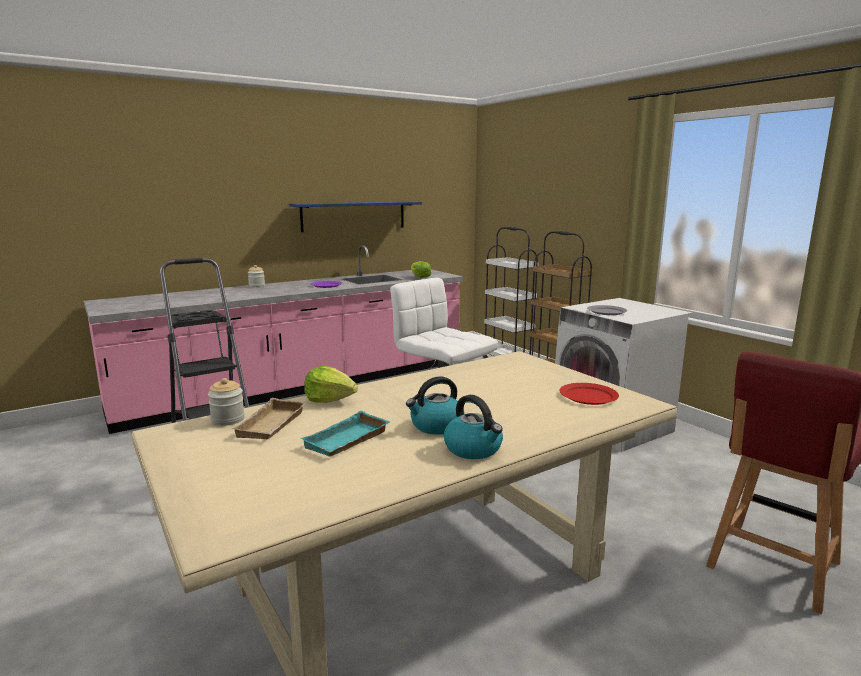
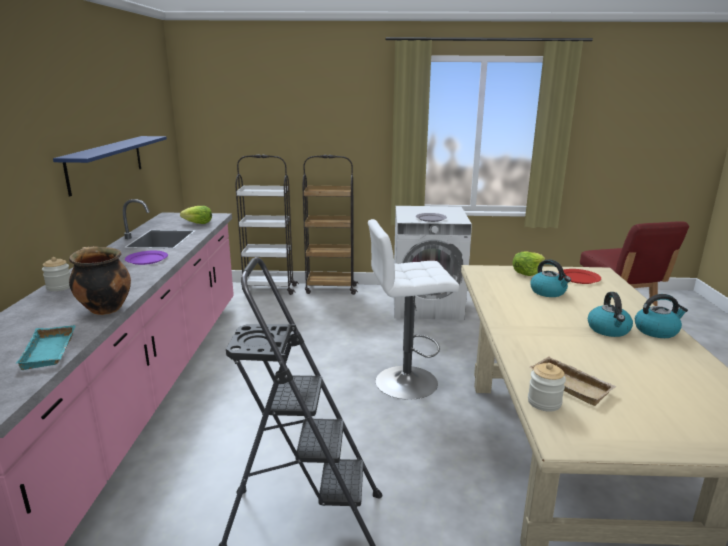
camera: 55 degrees left, 5 degrees up
(235, 297) = (104, 309): none -> cooking pot
(330, 399) = (522, 350): lettuce -> lettuce (527, 272)
(347, 441) = (624, 364): turquoise tray -> turquoise tray (51, 352)
(507, 389) = (548, 292): none -> kettle

